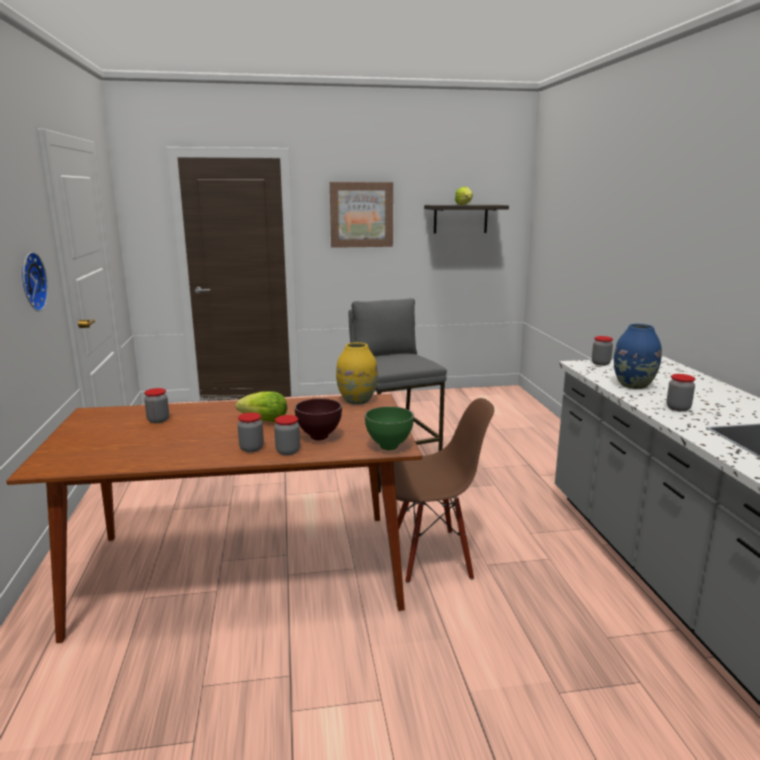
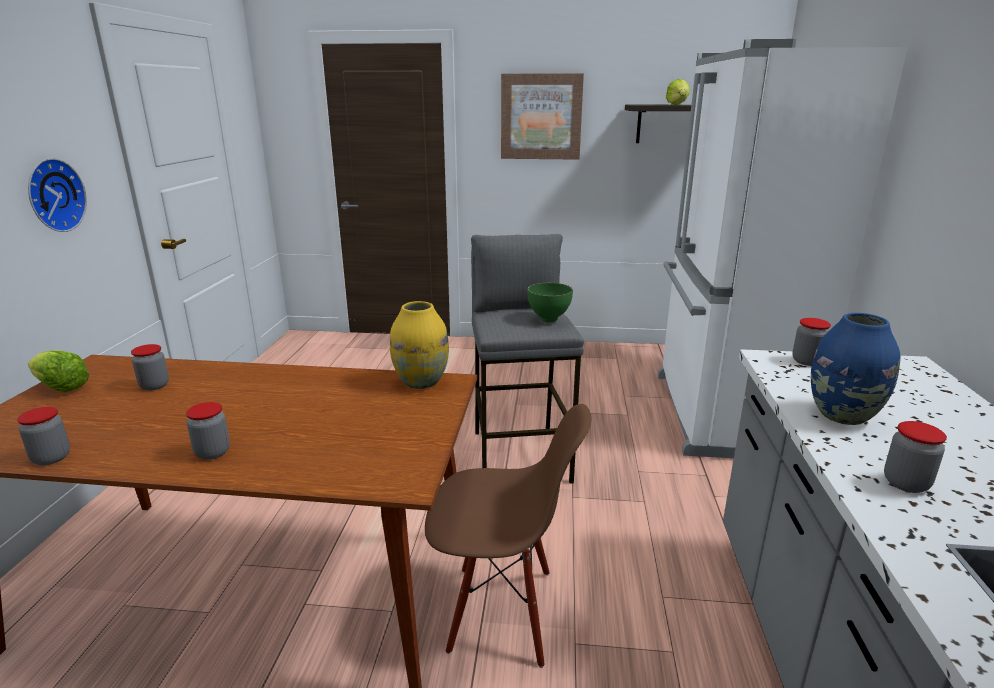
camera: 15 degrees right, 5 degrees up
(265, 421) = (274, 403): lettuce -> lettuce (61, 388)
(288, 451) = (252, 465): jar -> jar (51, 458)
(318, 438) = (314, 445): brown bowl -> none
(388, 447) = (394, 478): green bowl -> green bowl (548, 319)
(523, 428) = (720, 414): none -> white fridge

